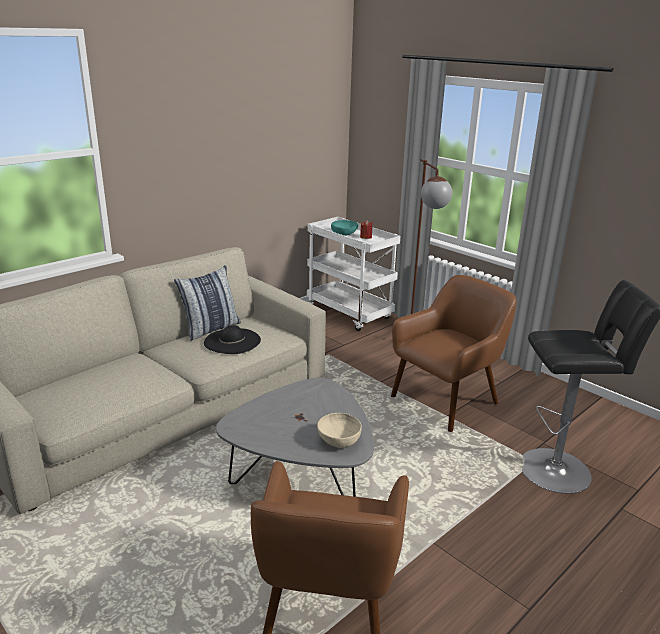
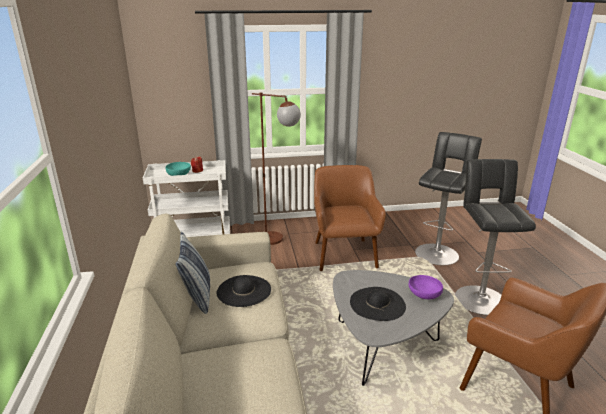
camera: 55 degrees left, 0 degrees up
(289, 415) = (377, 303): none -> black hat
(338, 440) = (423, 295): beige bowl -> purple bowl
(494, 535) = (479, 297): none -> black stool

